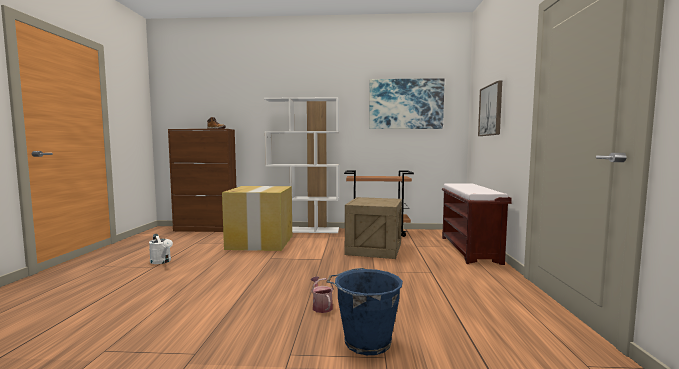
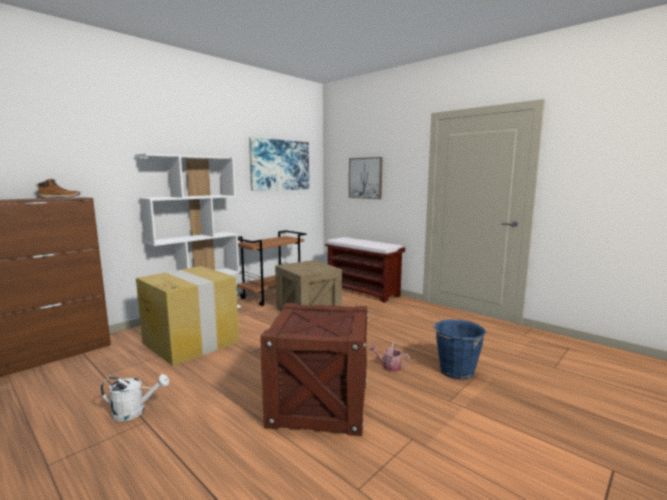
camera: 50 degrees left, 5 degrees up
(221, 300) = (320, 403): none -> crate

